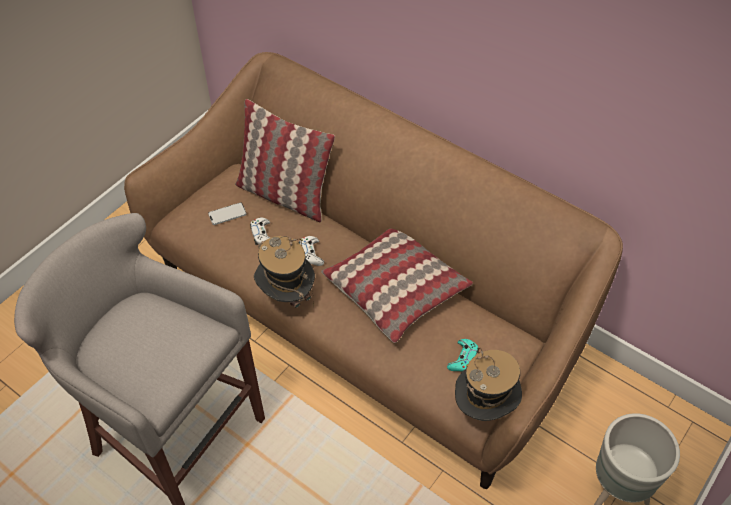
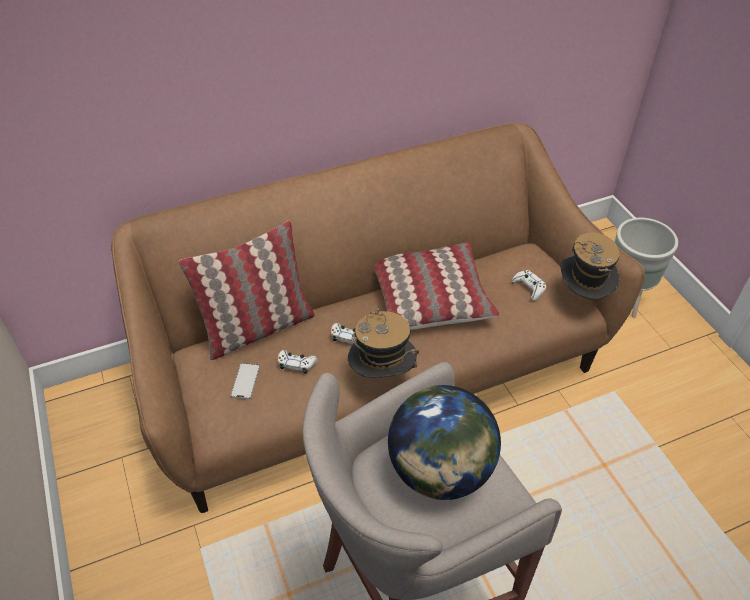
camera: 60 degrees left, 5 degrees down
(153, 345) = (440, 471): none -> globe
(463, 359) = (528, 288): turquoise game controller -> white game controller

